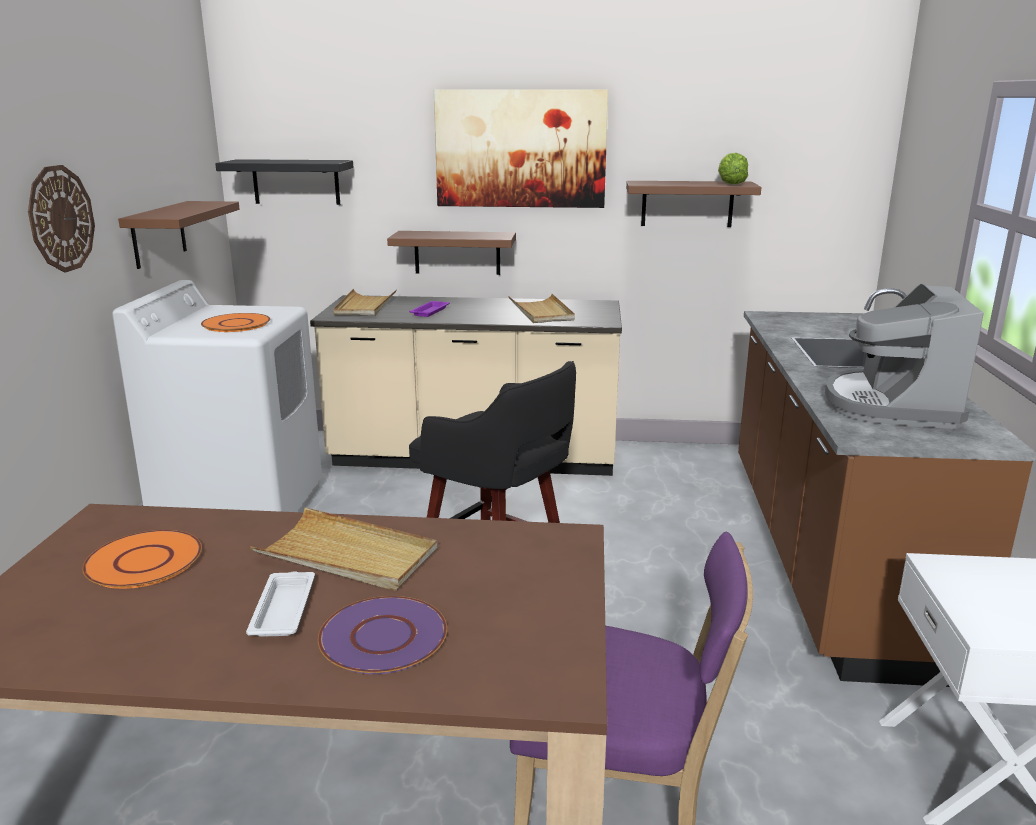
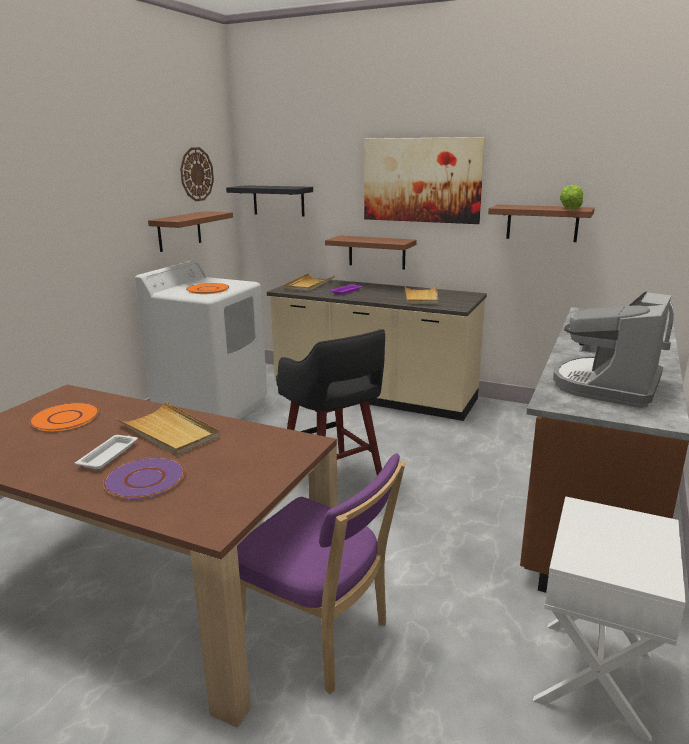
camera: 20 degrees right, 0 degrees up
(61, 218) = (104, 219): wall clock -> wall clock (196, 174)

